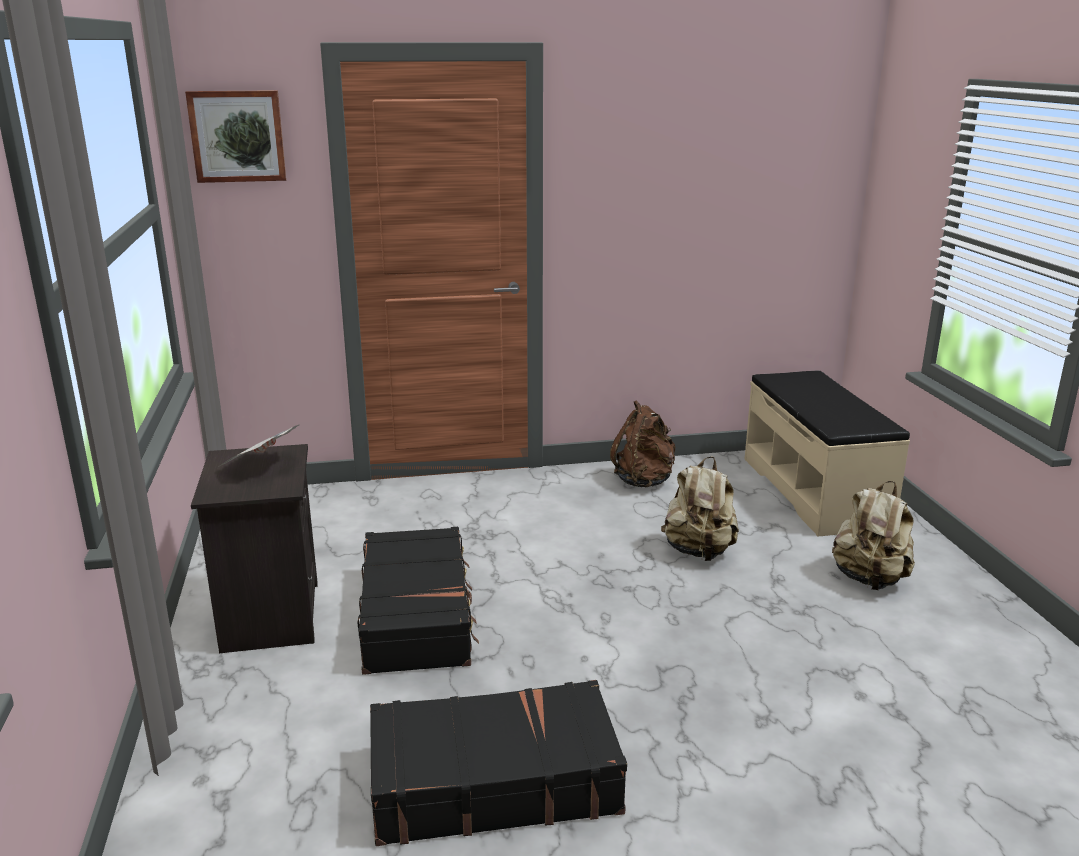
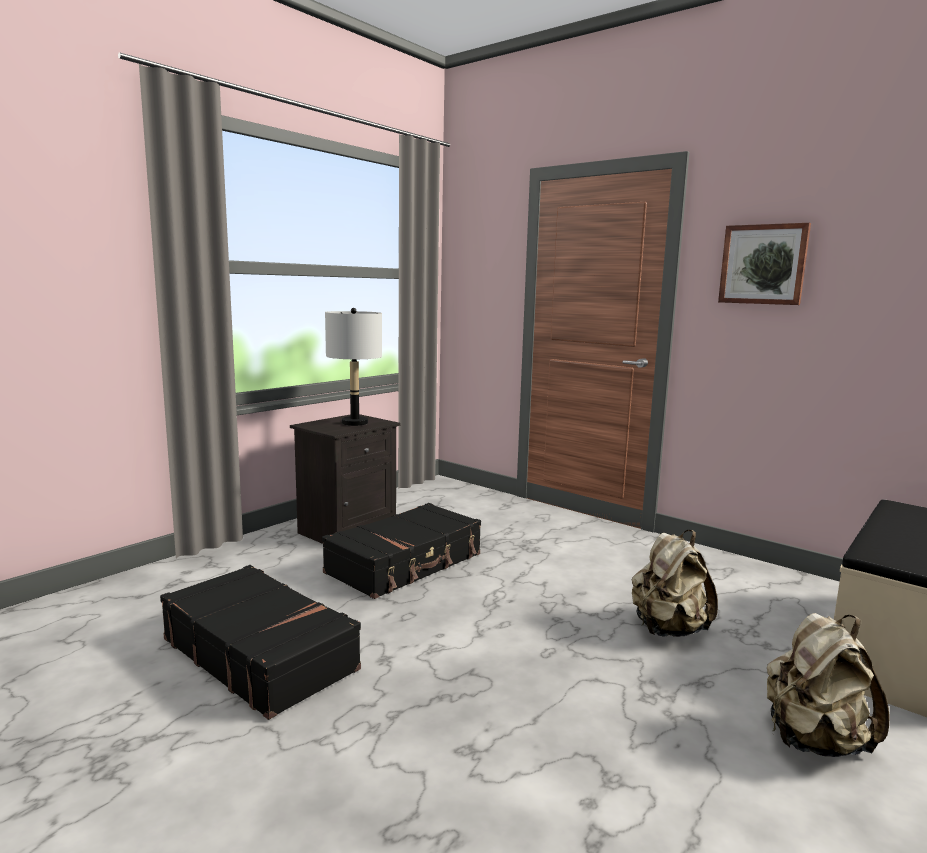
camera: 50 degrees right, 10 degrees down
(237, 136) = (478, 235): picture -> picture (763, 264)
(260, 466) = (354, 423): newspaper -> grey table lamp
(644, 481) = (721, 571): brown backpack -> none

